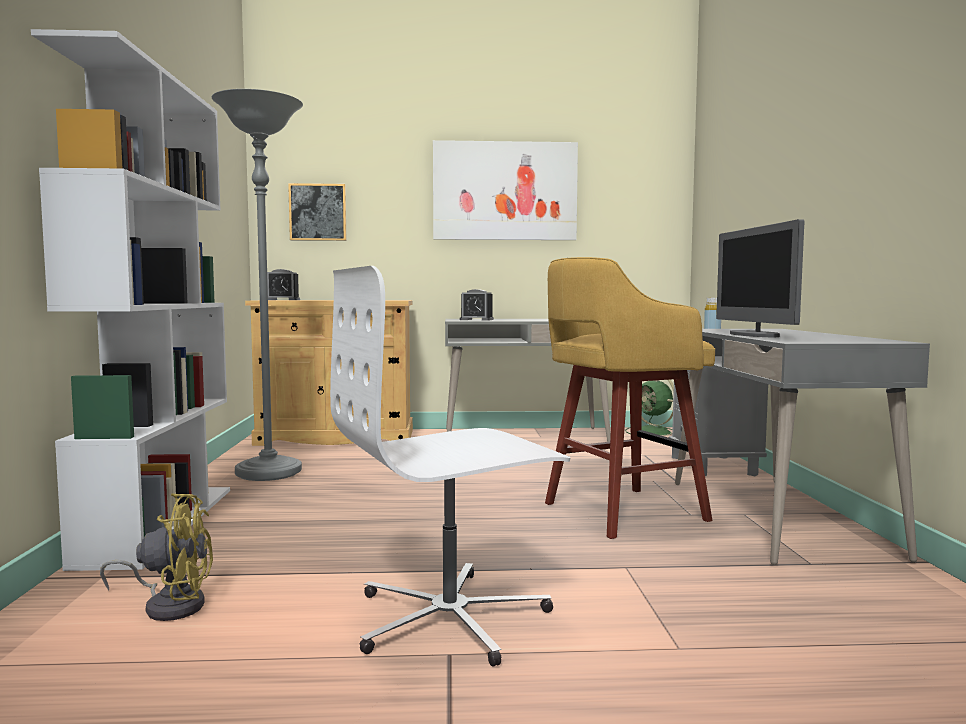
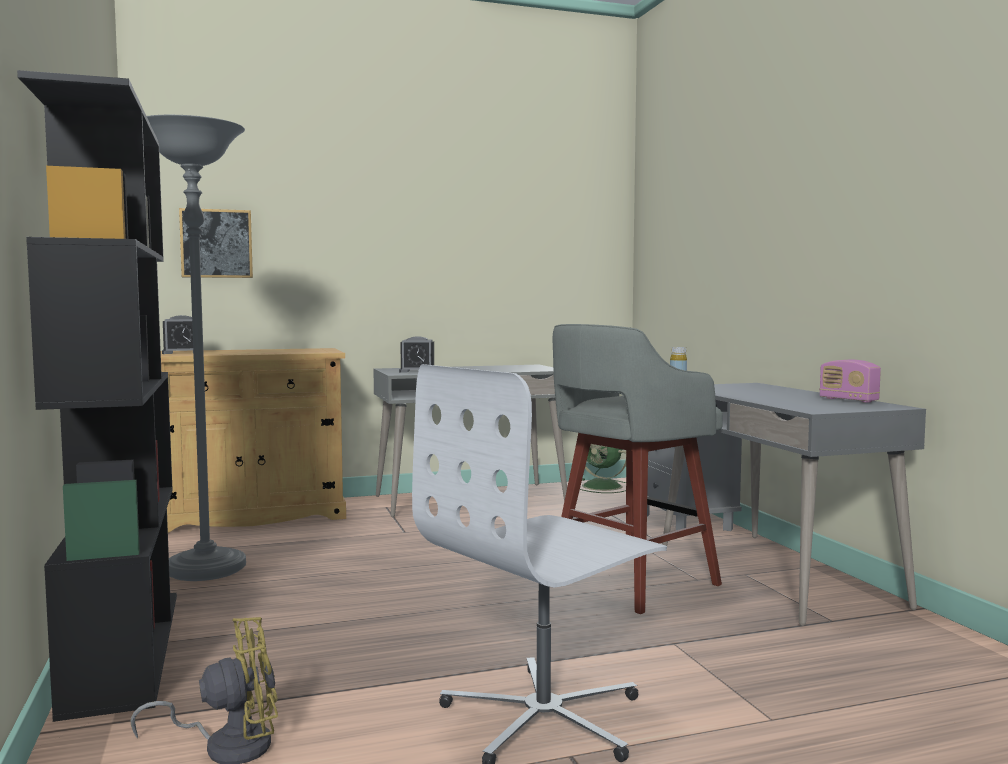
camera: 15 degrees left, 0 degrees up
(159, 523) = (123, 648): white bookcase -> black bookcase
(505, 191) = (438, 223): picture -> none
(620, 512) = (629, 583): yellow stool -> grey stool
(754, 335) = (758, 398): monitor -> none
(851, 337) = (848, 400): none -> radio

